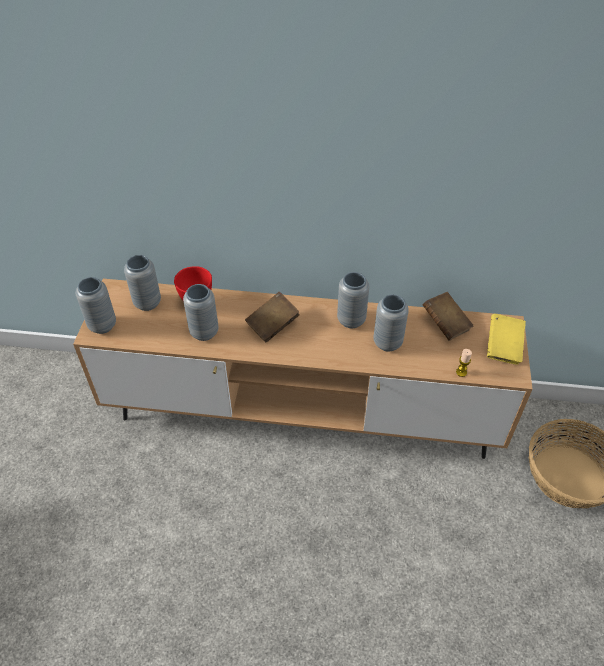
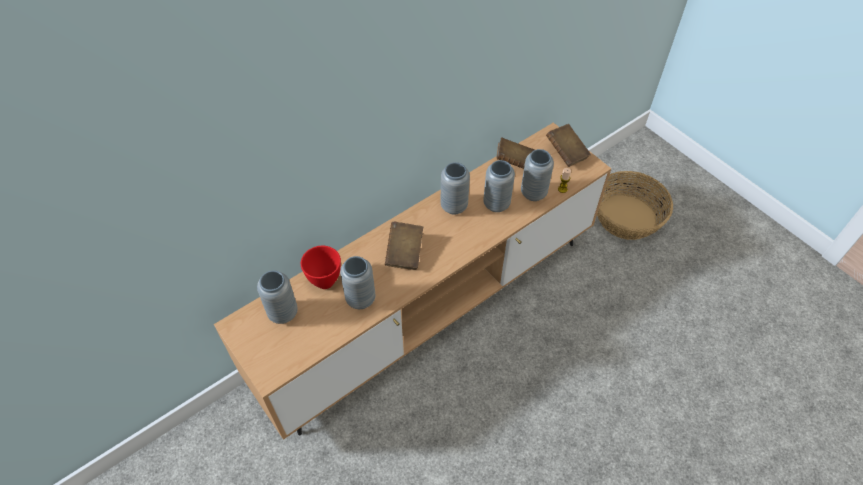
camera: 45 degrees left, 5 degrees up
(102, 325) = (268, 362): grey vase -> grey vase (533, 193)
(503, 347) = (566, 153): yellow book -> brown book

